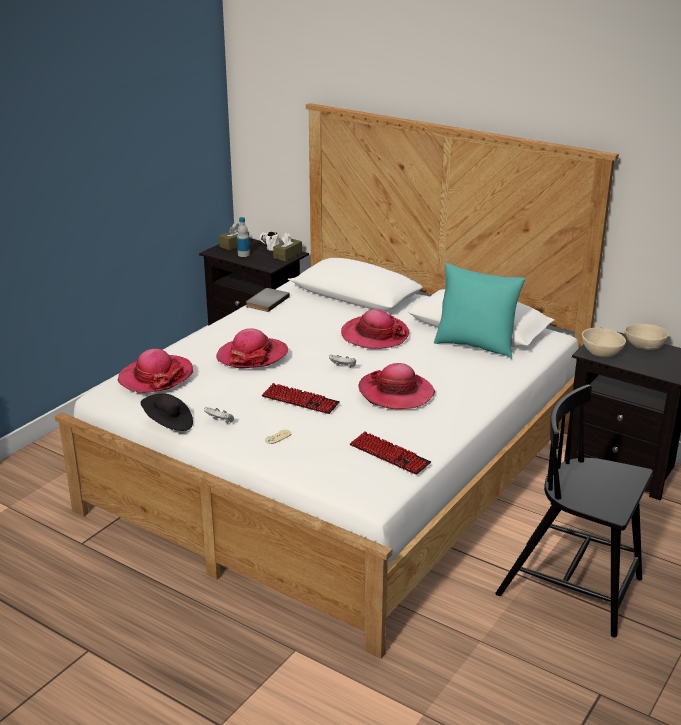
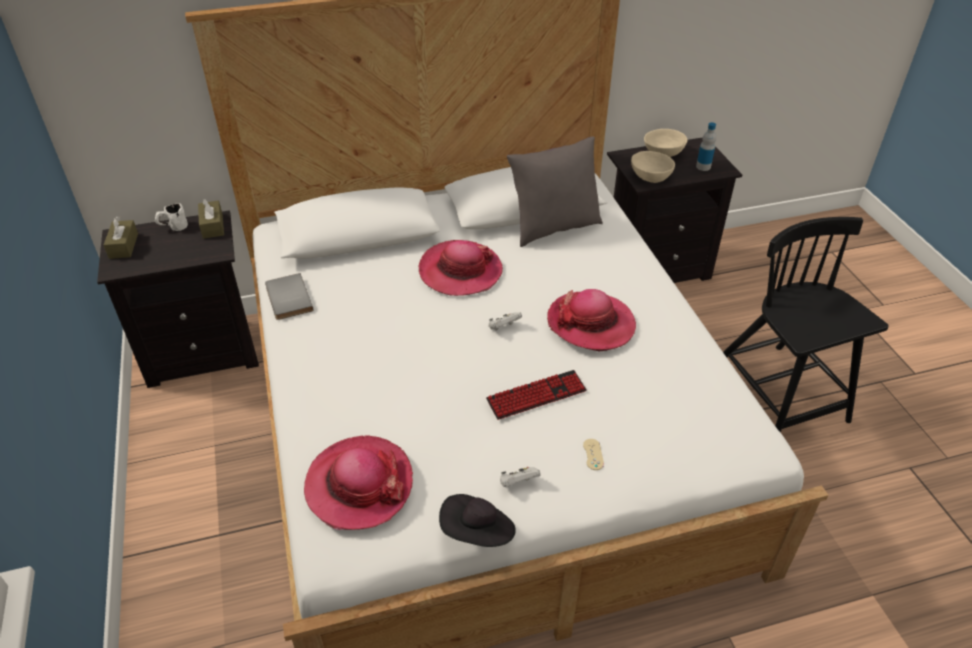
camera: 50 degrees left, 15 degrees up
(243, 254) = (159, 253): bottle -> bottle (703, 167)
(252, 356) = (404, 377): hat -> none
(389, 455) = (700, 394): keyboard -> none
(475, 346) = (554, 228): turquoise pillow -> grey pillow
(572, 588) = (778, 396): black chair -> black chair turned 90 degrees clockwise

